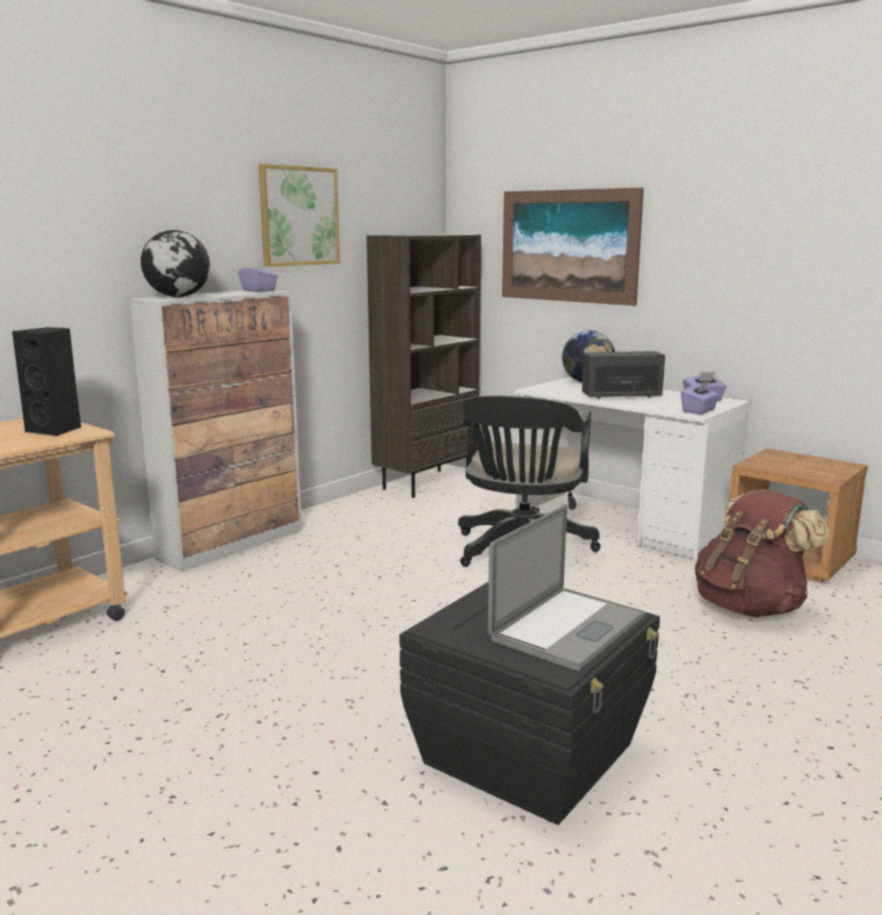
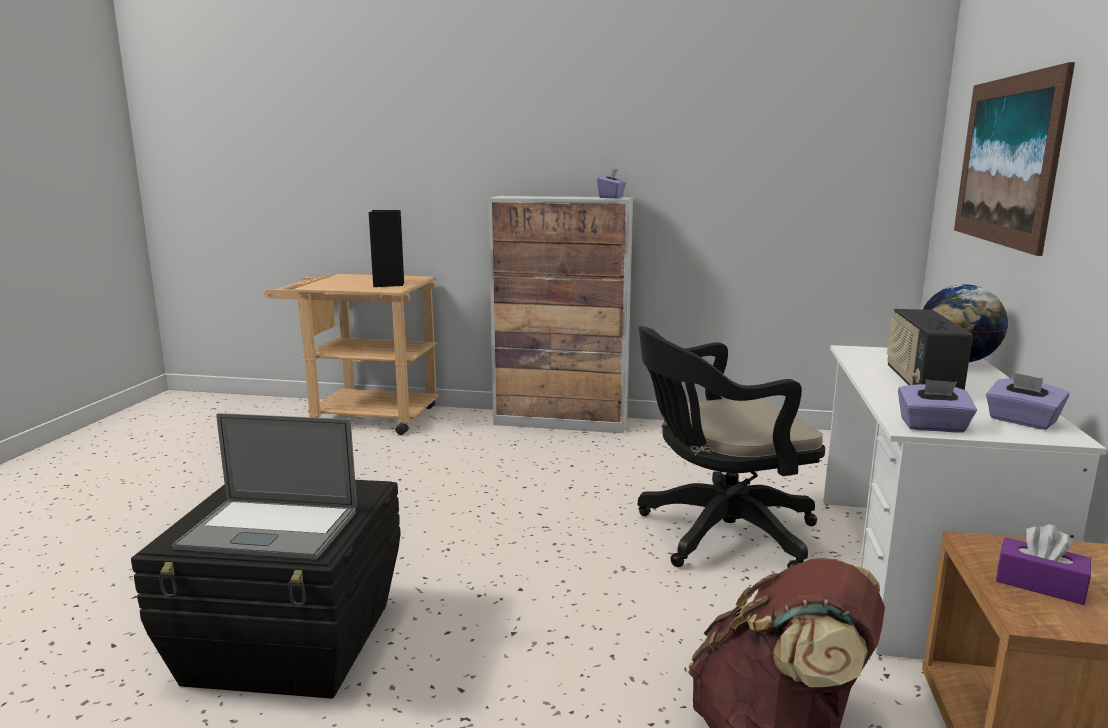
camera: 60 degrees right, 0 degrees up
(179, 297) = (525, 196): globe -> none
(299, 216) = (692, 126): picture -> none
(426, 483) = (826, 442): brown bookcase -> none
(621, 396) = (920, 383): radio -> radio turned 135 degrees counterclockwise
(798, 468) = (1040, 584): none -> purple tissue box

